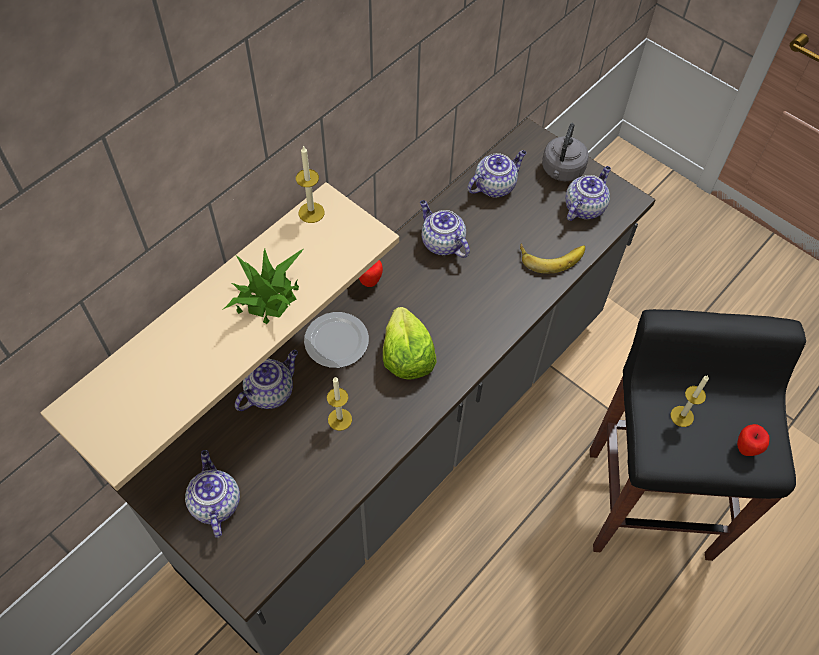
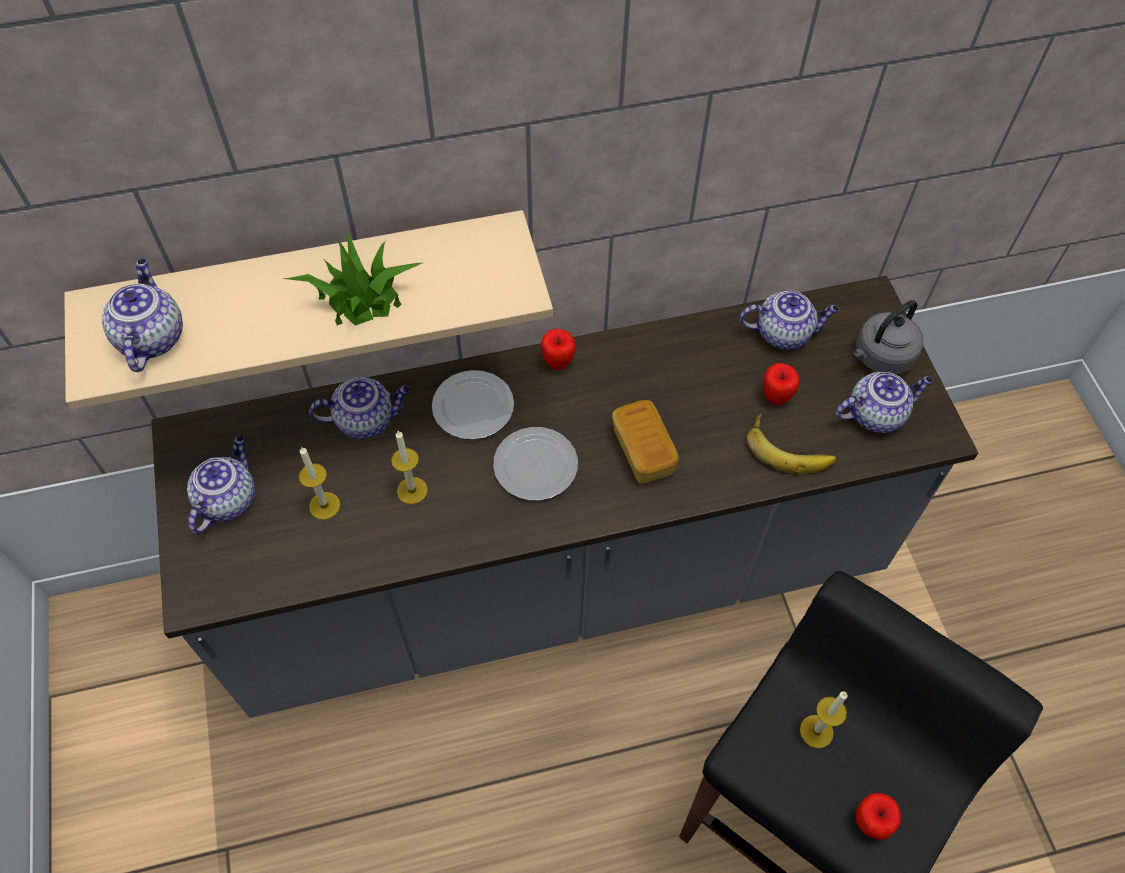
camera: 35 degrees right, 0 degrees up
(311, 212) = (479, 234): candle -> candle (324, 505)
(406, 356) = (534, 466): lettuce -> plate
(441, 243) = (670, 364): teapot -> teapot (151, 337)
(467, 308) = (643, 451): none -> bread
(520, 228) = (776, 397): none -> apple

